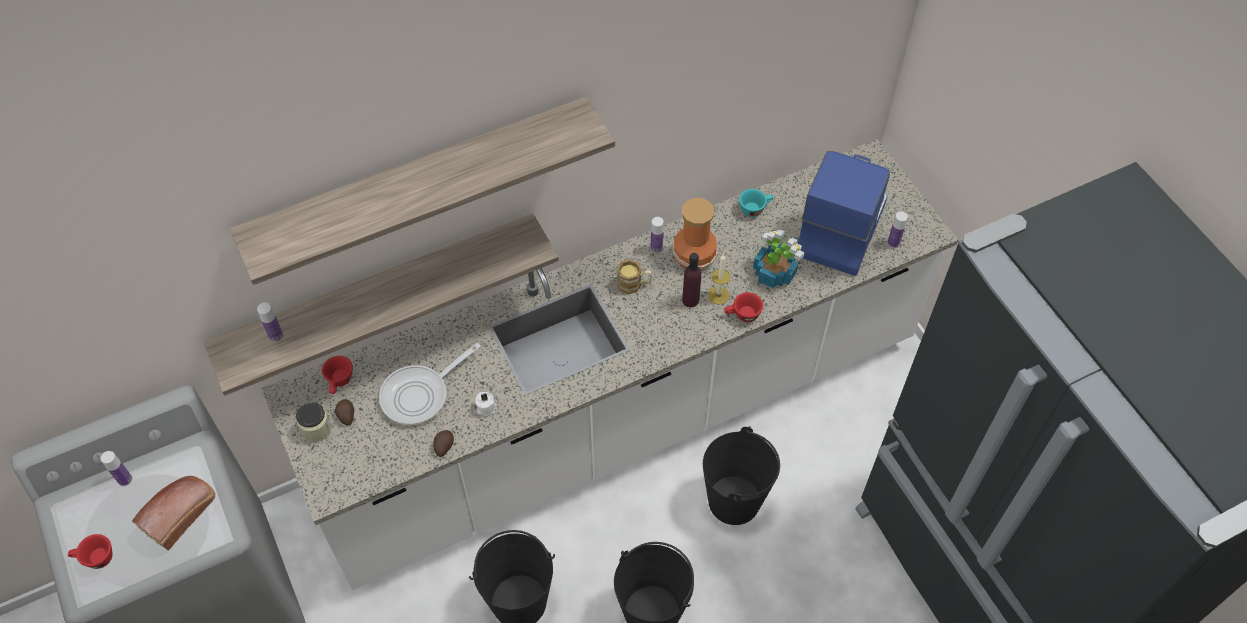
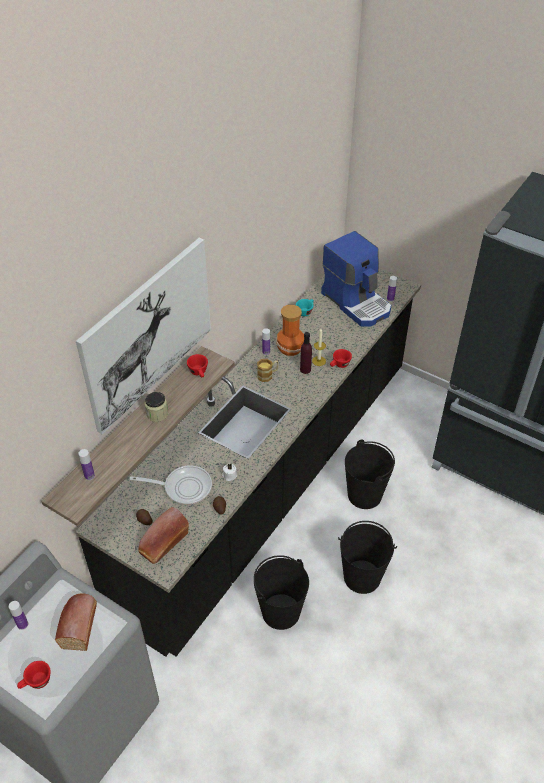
camera: 30 degrees left, 10 degrees down
(316, 429) = (130, 537): jar -> jar (157, 414)
(340, 382) = (126, 504): red cup -> red cup (199, 373)
(347, 458) = (163, 543): none -> bread
(419, 182) = (148, 333): shelf -> picture
(420, 395) = (183, 487): frying pan -> frying pan turned 105 degrees counterclockwise
(623, 419) = (272, 482): white counter -> black counter
(773, 273) = (340, 338): potted plant -> none
(839, 226) = (357, 302): coffee machine -> coffee machine turned 150 degrees clockwise

